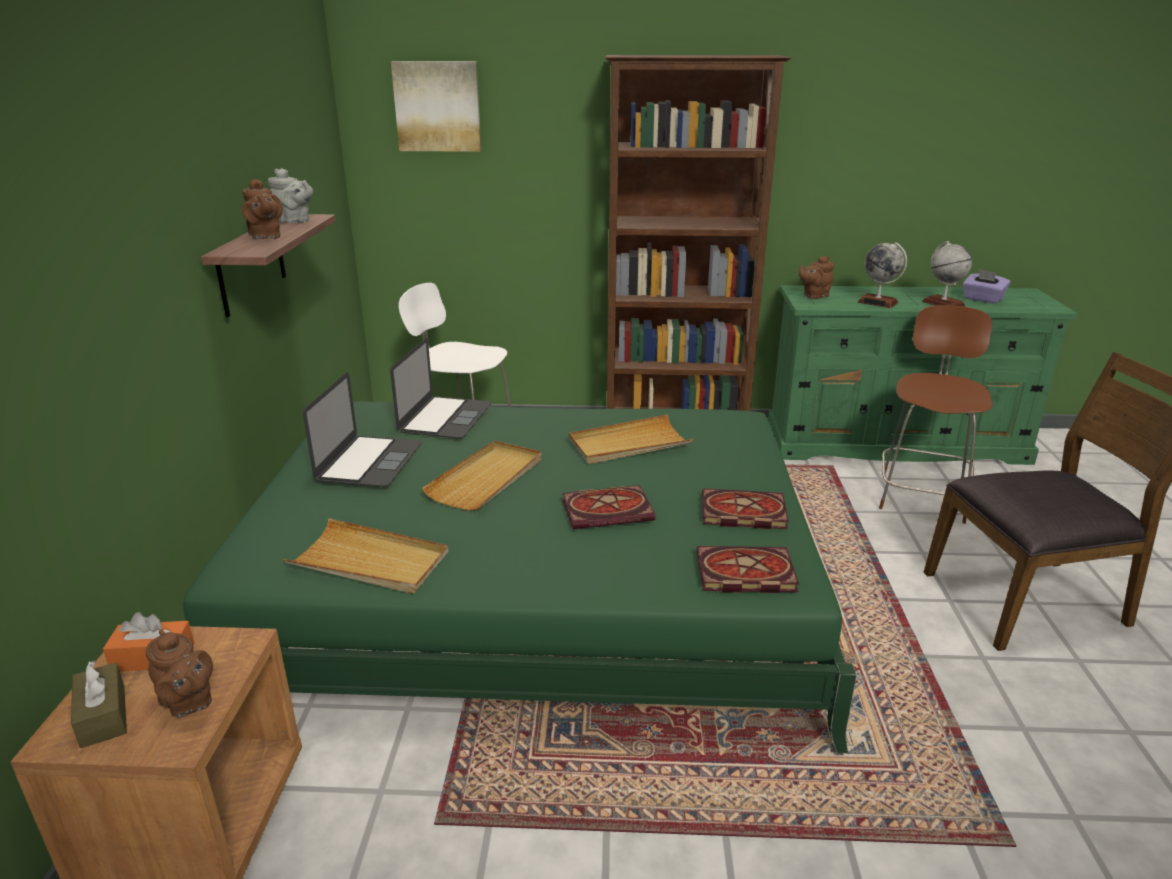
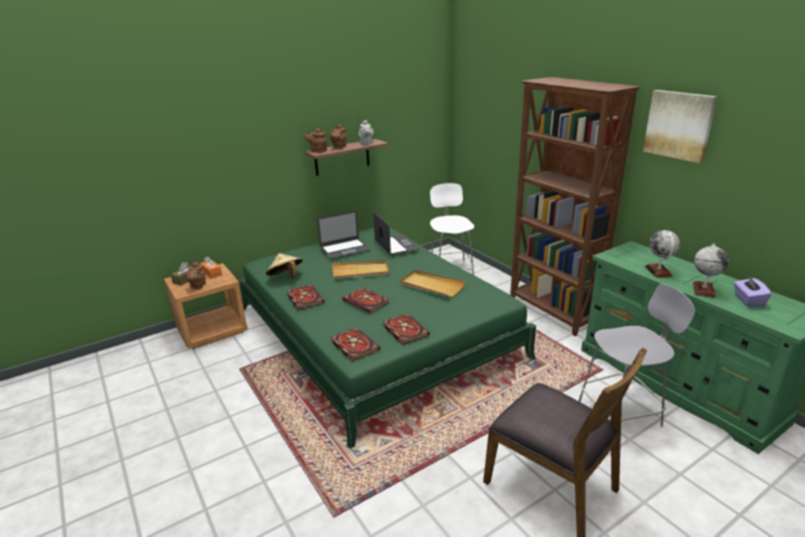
camera: 55 degrees right, 0 degrees up
(369, 561) = (286, 278): beige tray -> beige hat
(437, 106) = (482, 95): picture -> picture (679, 125)
(445, 417) = (396, 245): laptop -> laptop turned 90 degrees counterclockwise
(497, 567) = (304, 298): none -> book
(814, 296) = (629, 253): brown teapot -> brown teapot (317, 151)
(922, 495) = (622, 412): brown chair -> grey chair

